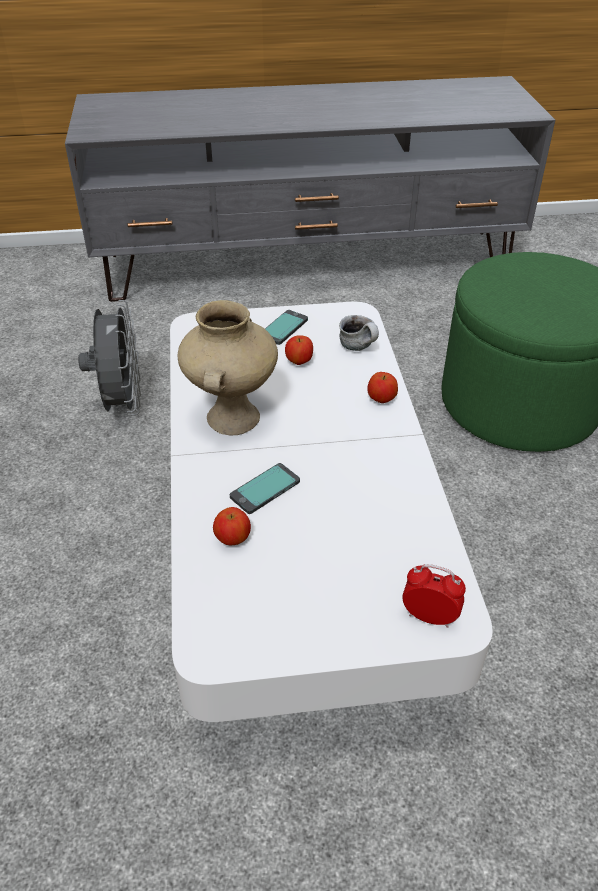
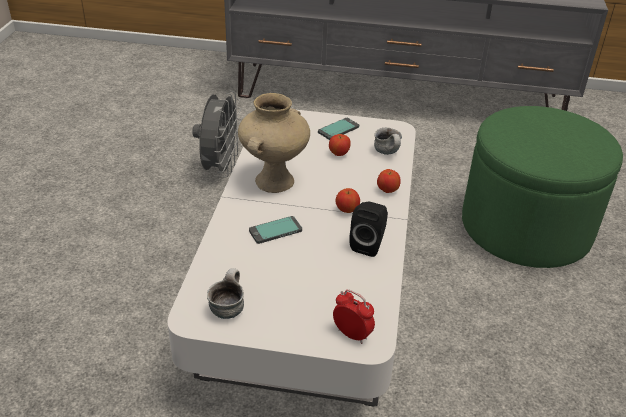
camera: 15 degrees right, 5 degrees down
(232, 539) = (239, 256): apple -> apple (347, 210)
(249, 621) = (227, 307): none -> mug
(392, 481) = (368, 244): none -> black speaker

